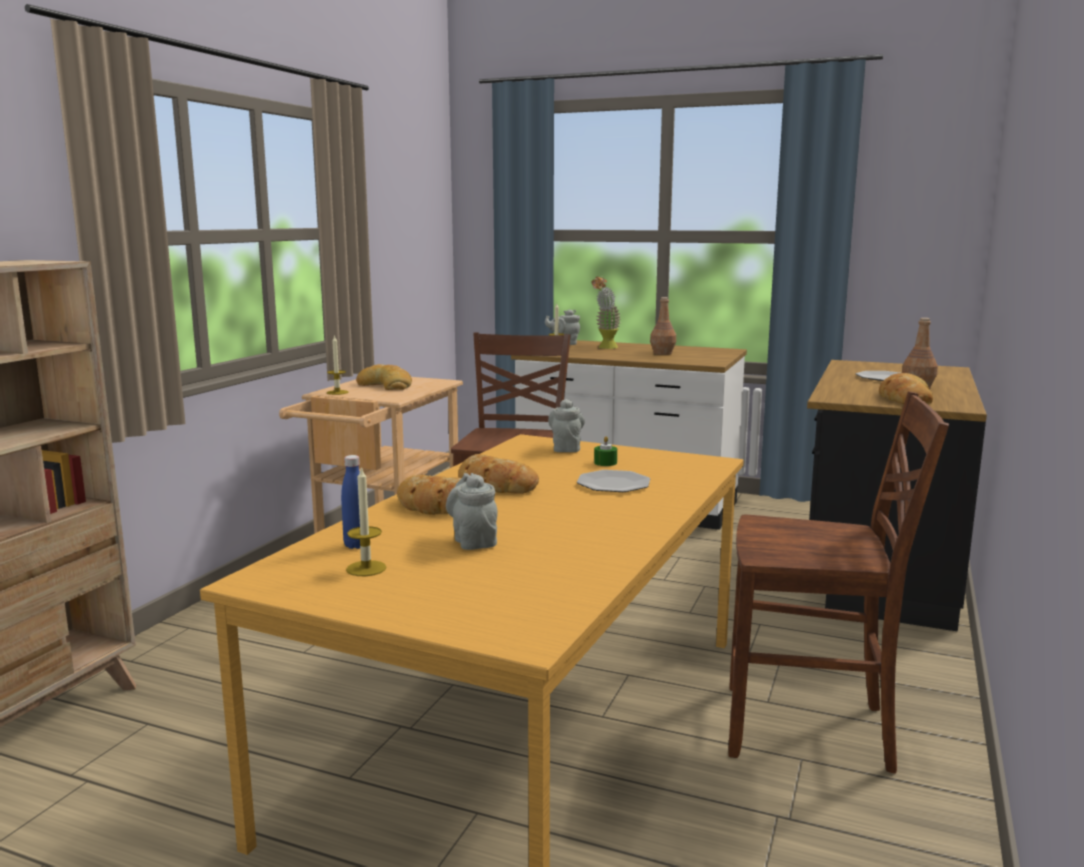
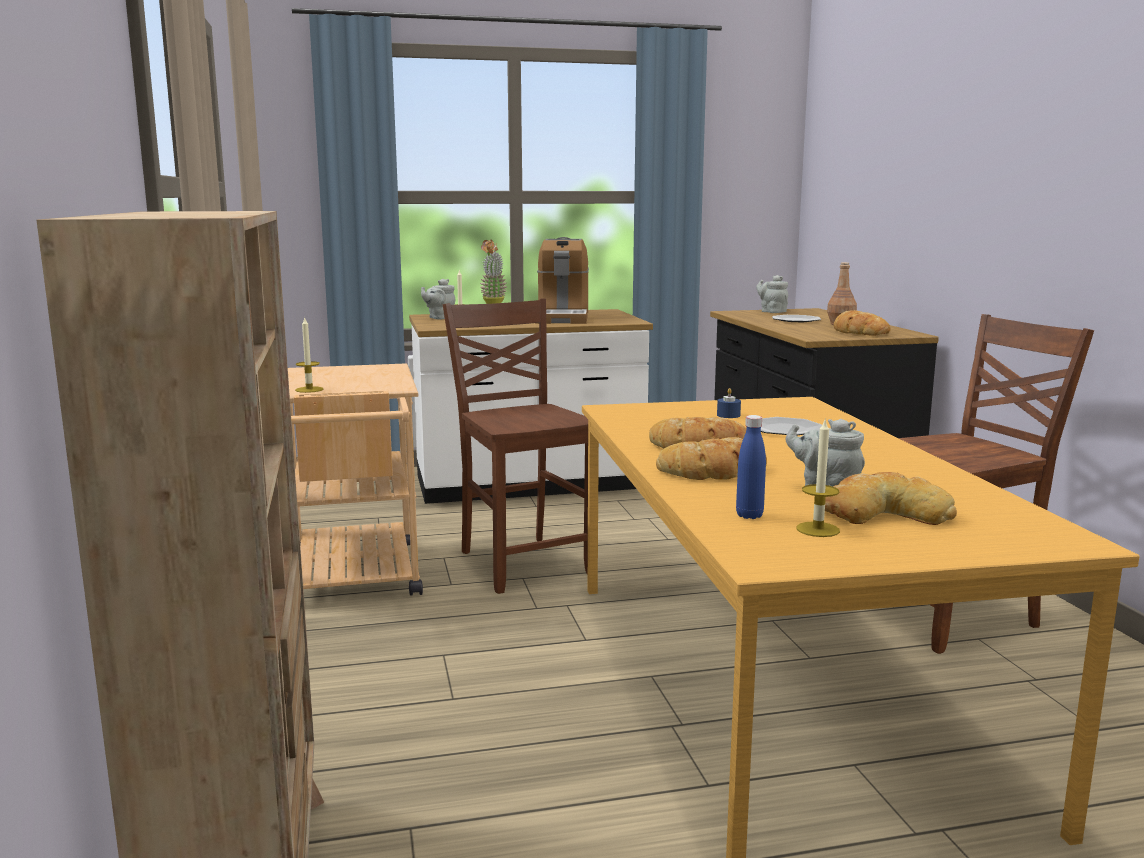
camera: 35 degrees left, 0 degrees up
(386, 385) = (341, 376): bread -> bread (883, 513)
(566, 448) = (661, 409): grey teapot -> grey teapot (772, 311)
(605, 463) = (728, 415): green candle -> blue candle
(663, 353) = (563, 318): brown bottle -> coffee machine

